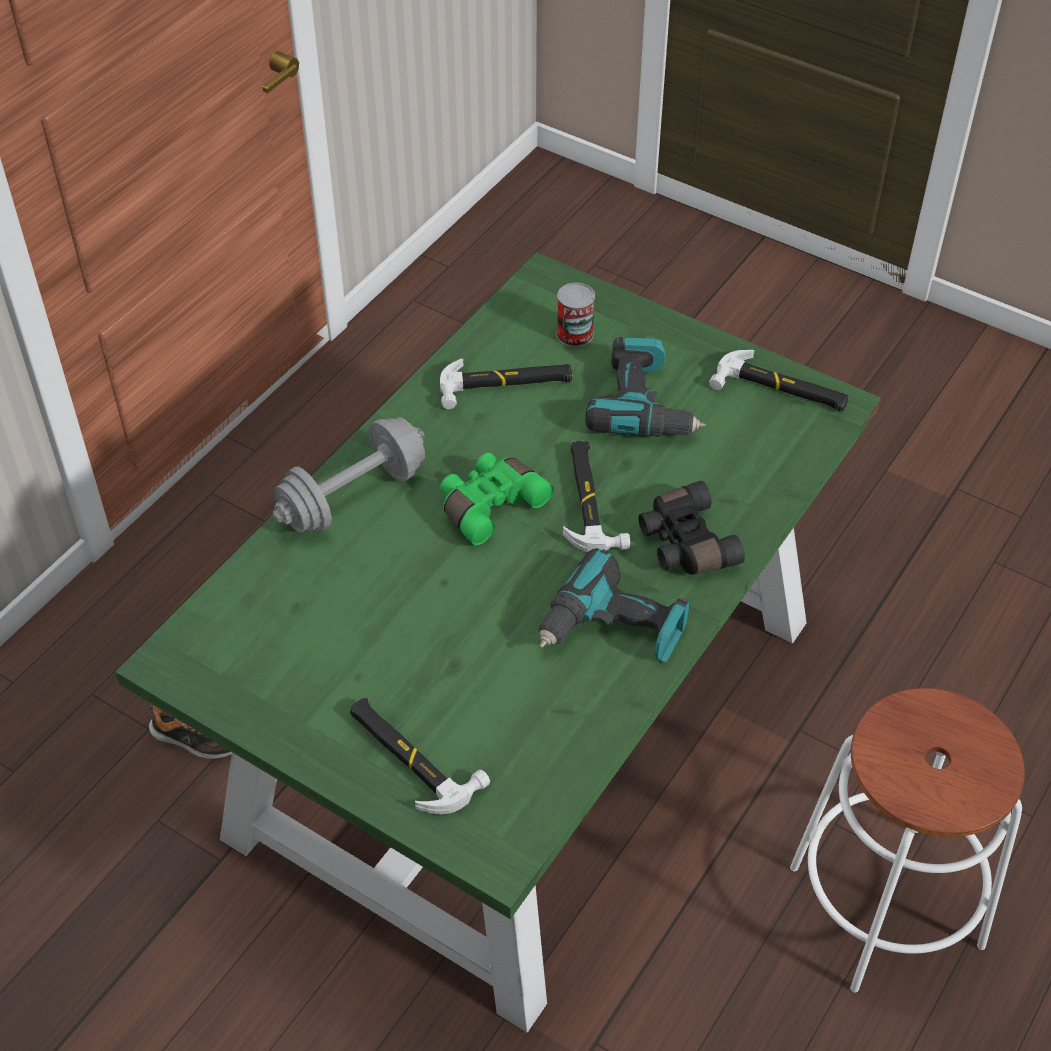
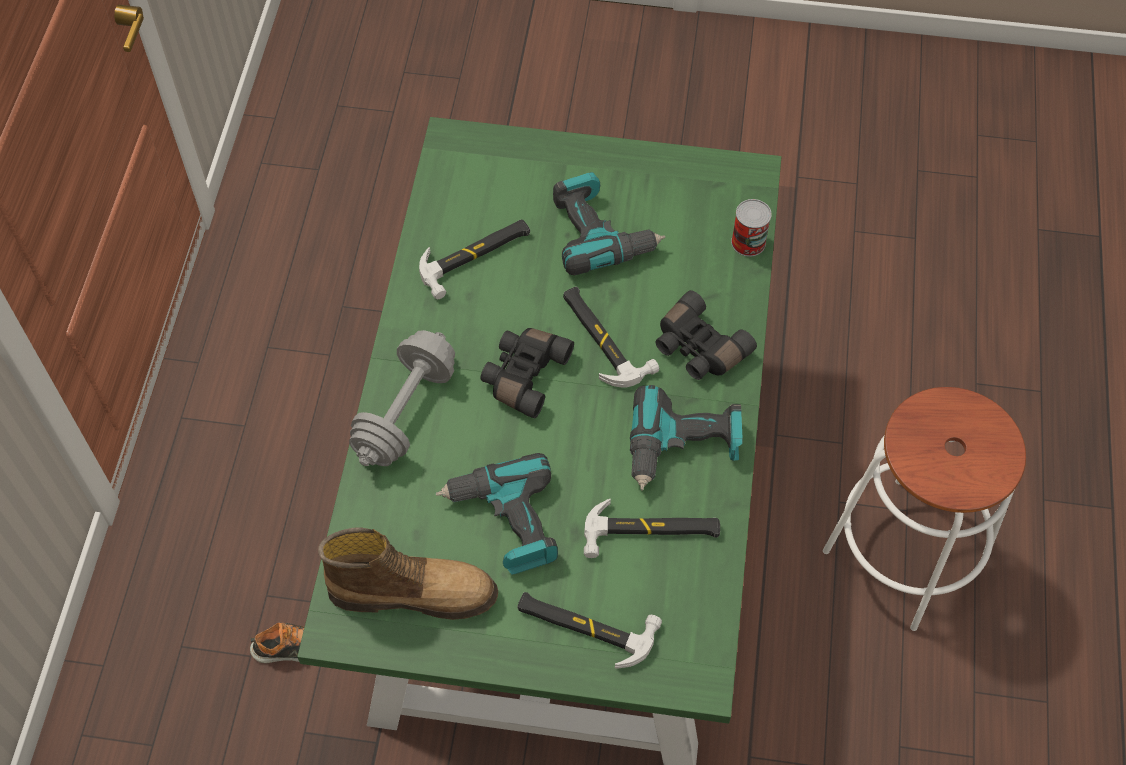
camera: 25 degrees left, 10 degrees up
(260, 657) = (413, 591): none -> boot
(389, 630) = (506, 522): none -> power drill
(489, 504) = (523, 375): green binoculars -> black binoculars
(574, 334) = (506, 186): can -> can (748, 242)
(780, 390) = (701, 178): hammer -> hammer (651, 532)

